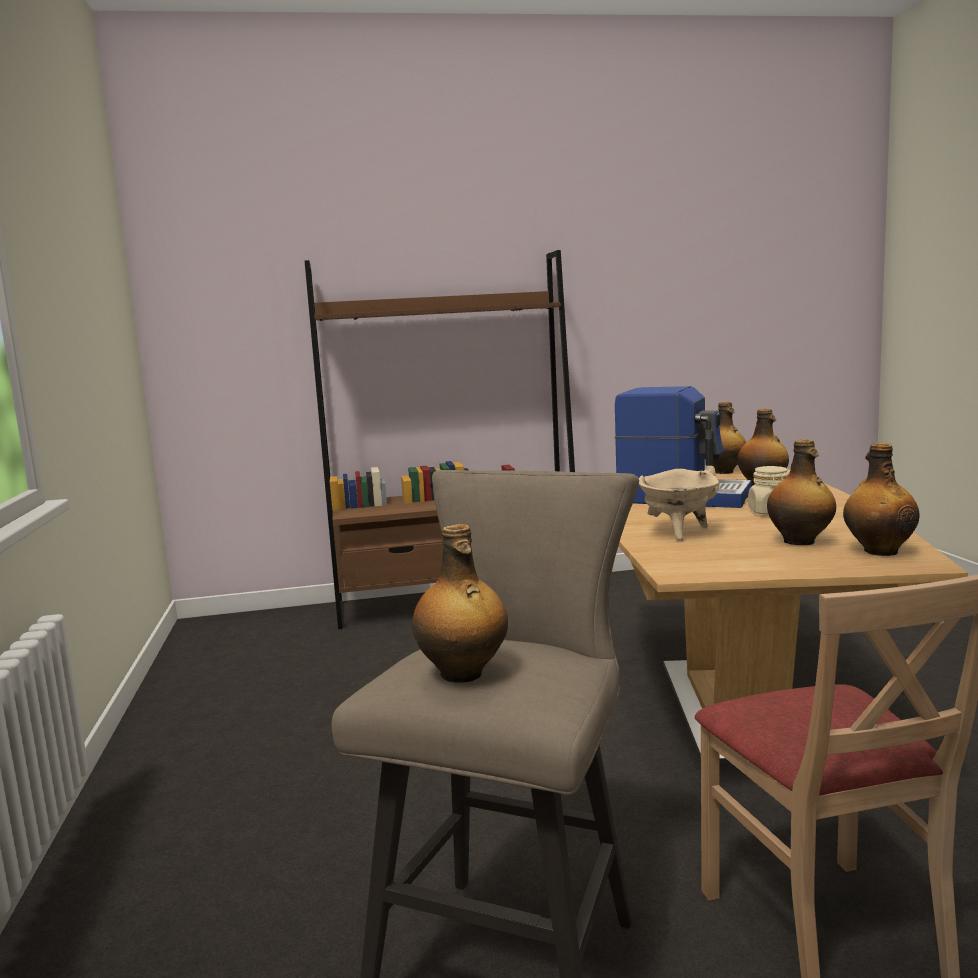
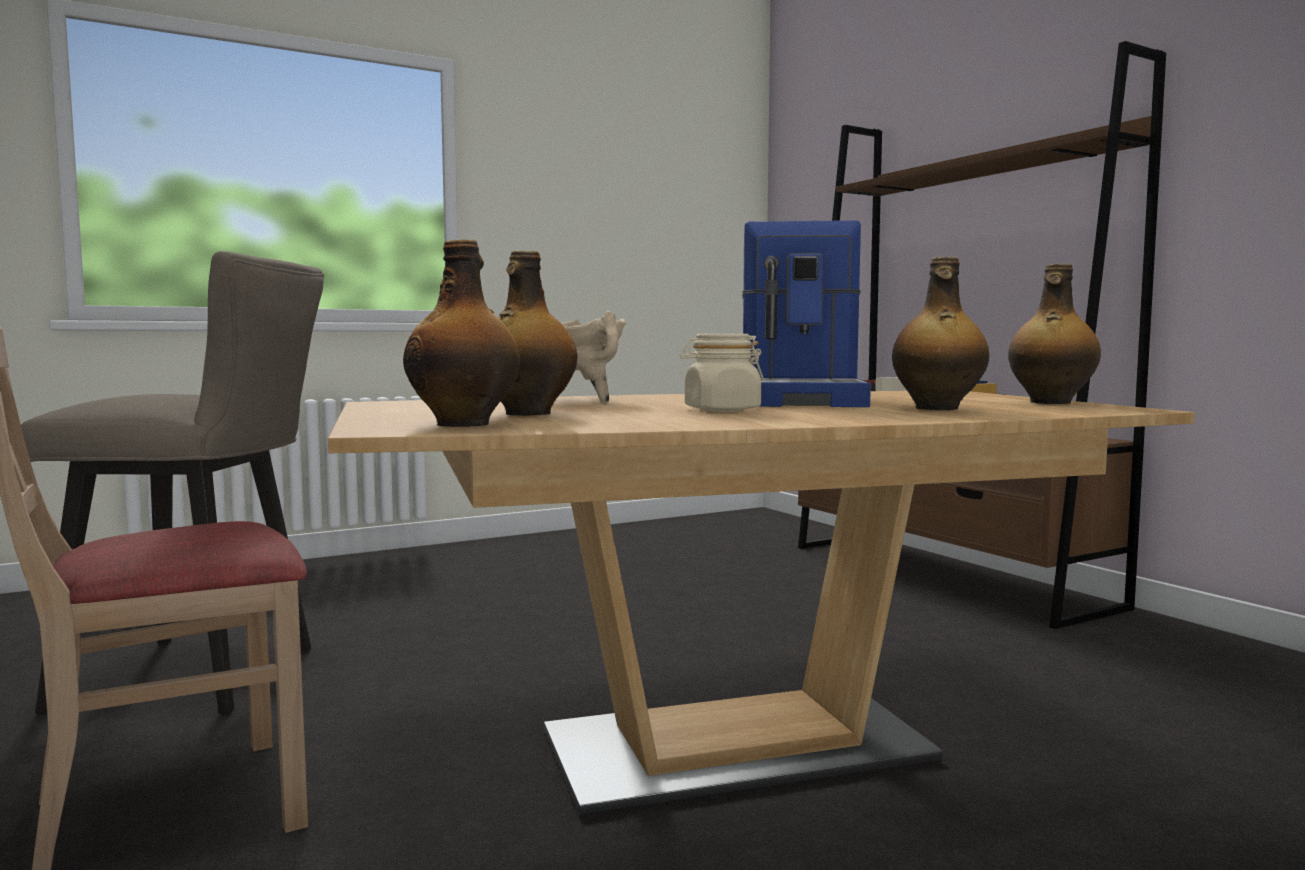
camera: 70 degrees right, 5 degrees down
(462, 674) = (139, 393): bottle -> none

